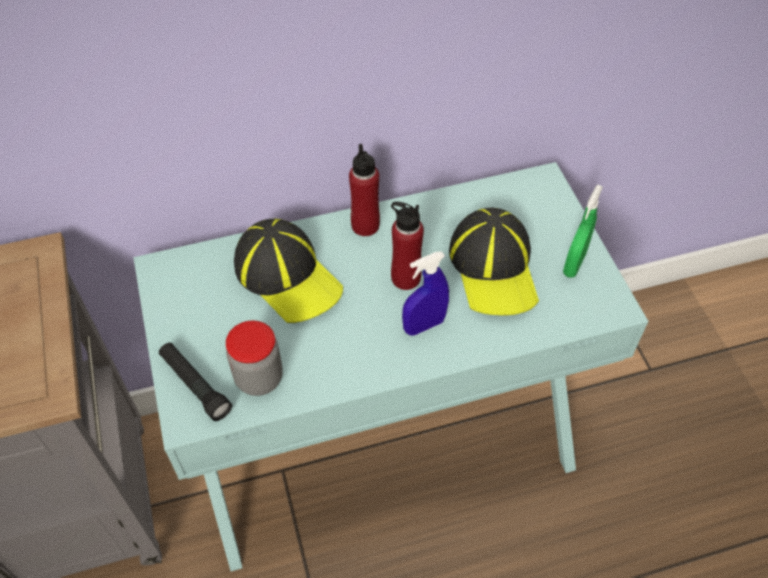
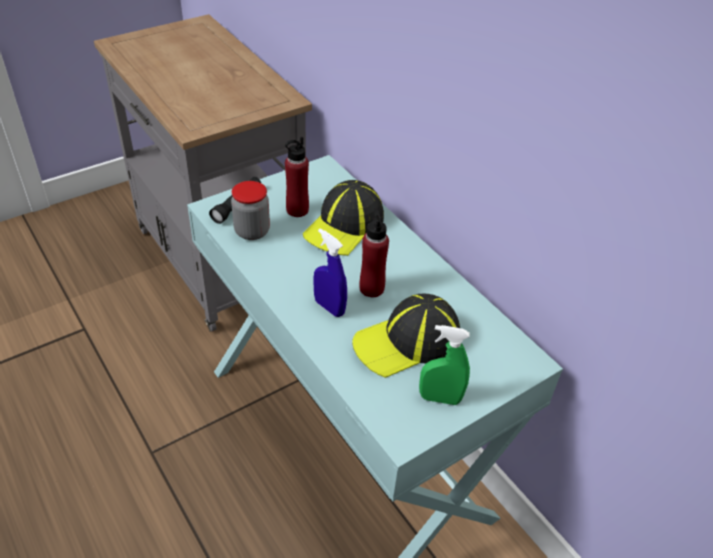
camera: 70 degrees right, 10 degrees down
(365, 225) = (413, 255): red bottle -> red bottle (297, 210)

